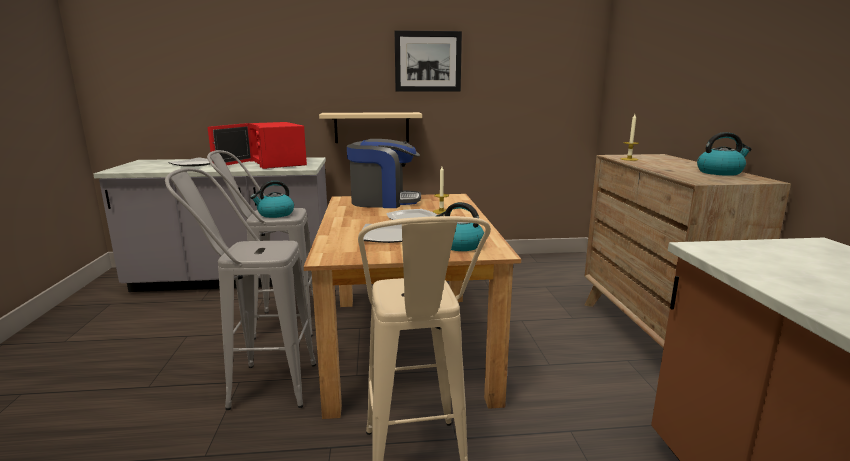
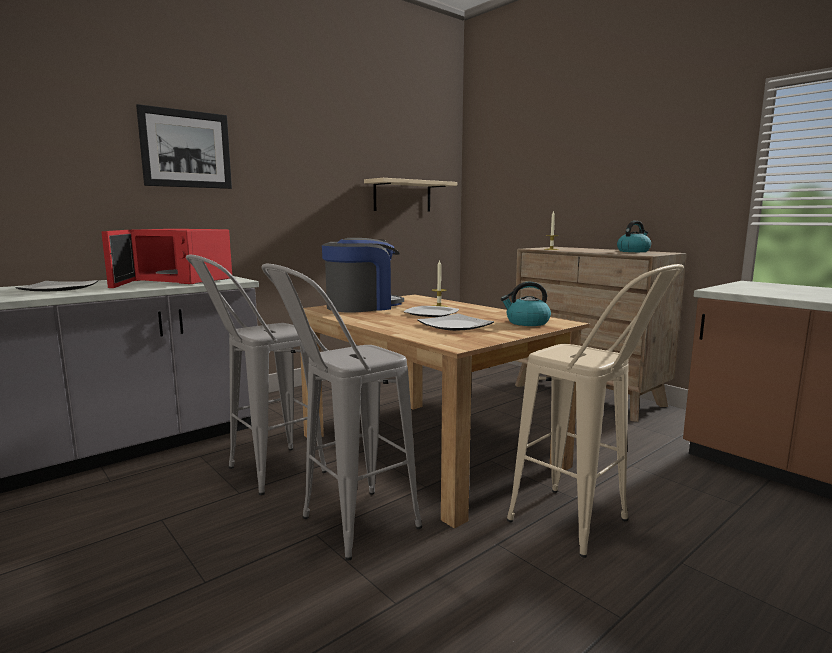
camera: 35 degrees left, 5 degrees down
(275, 214) = (270, 330): kettle -> none
(371, 127) = (267, 235): beige shelf -> beige shelf (402, 196)
(428, 61) = (321, 163): picture -> picture (186, 149)

